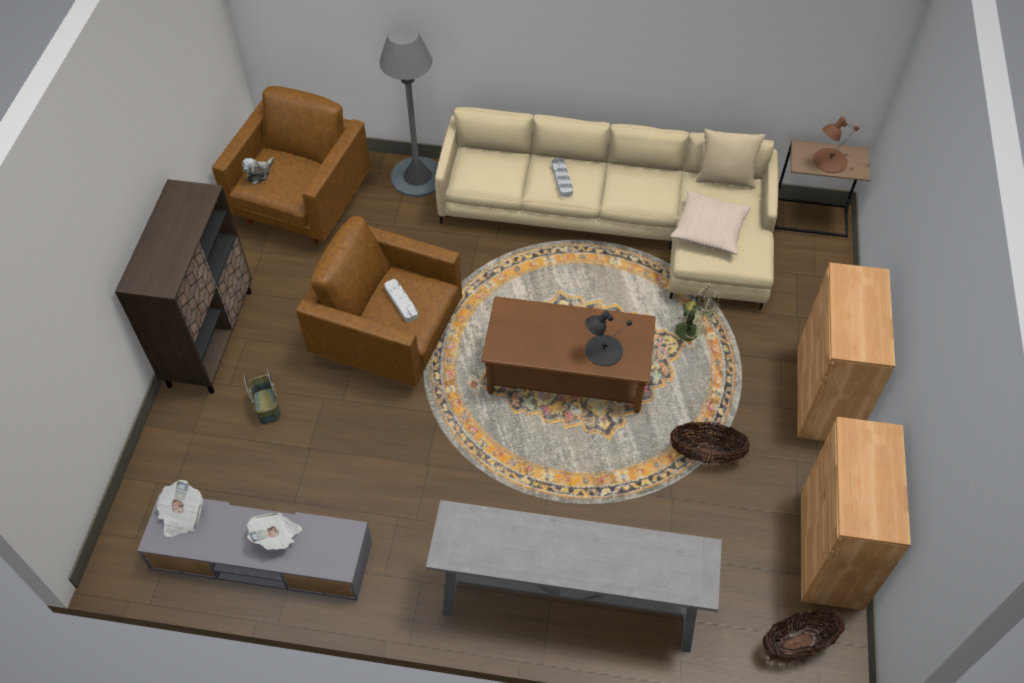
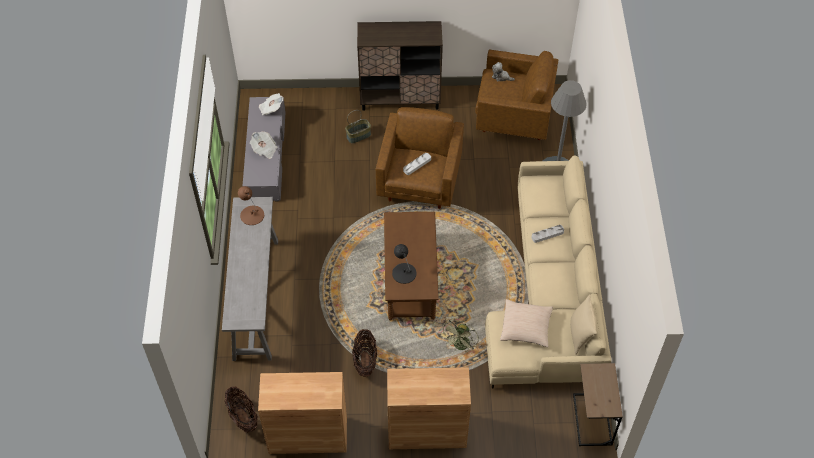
camera: 80 degrees right, 0 degrees up
(829, 160) = (599, 389): brown table lamp -> brown table lamp (252, 215)

